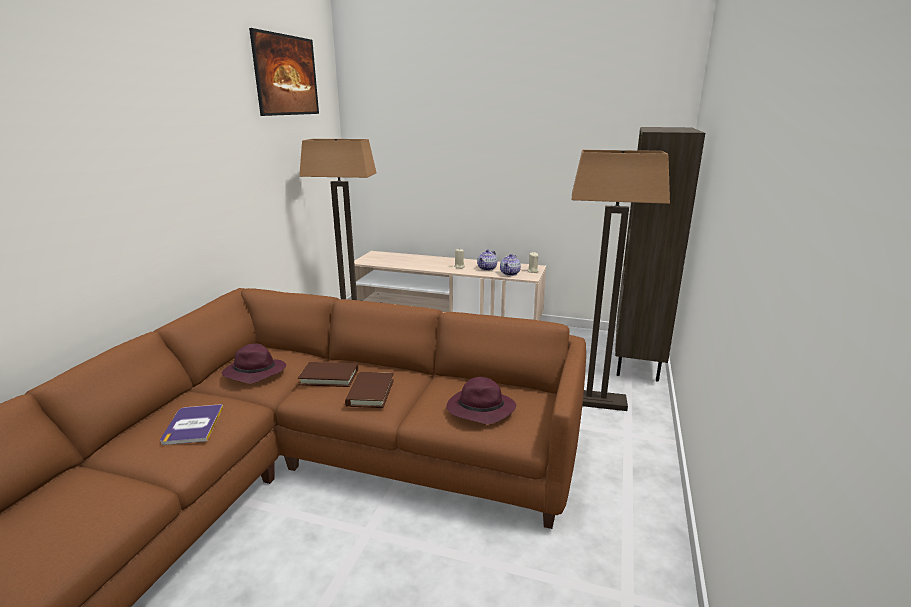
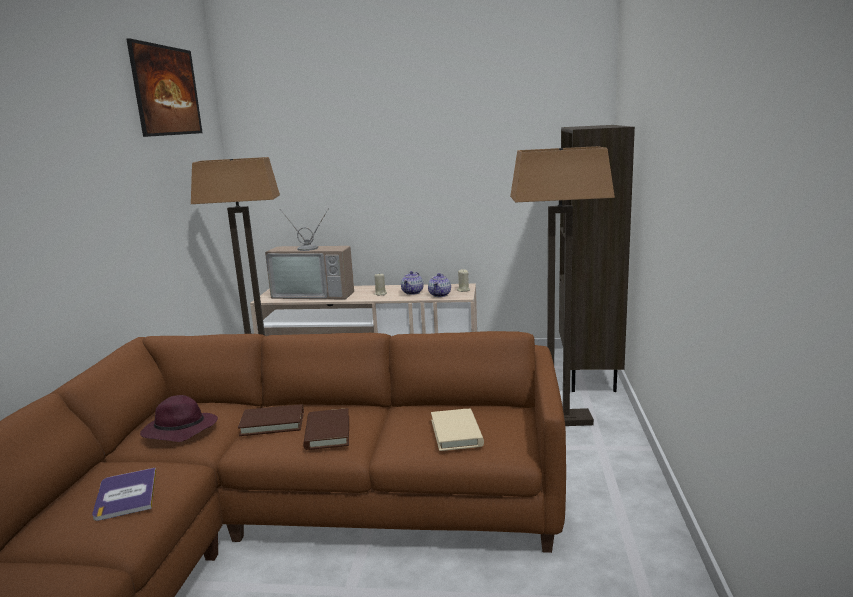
camera: 10 degrees left, 5 degrees down
(405, 260) = (315, 293): none -> television
(479, 410) = (456, 433): purple hat -> beige book

